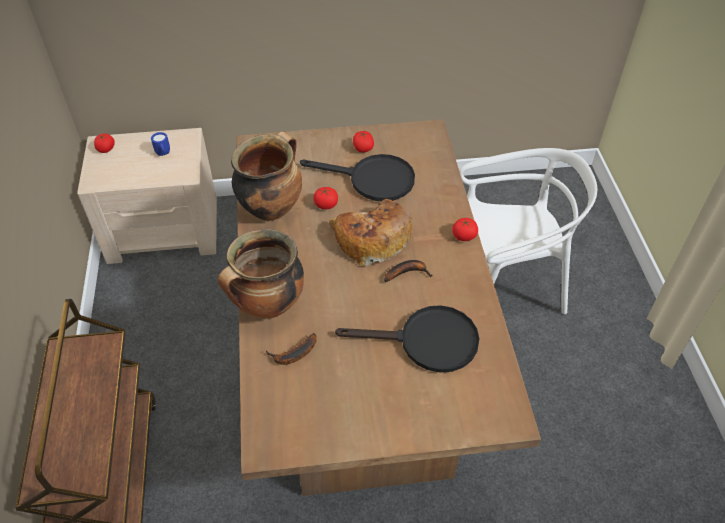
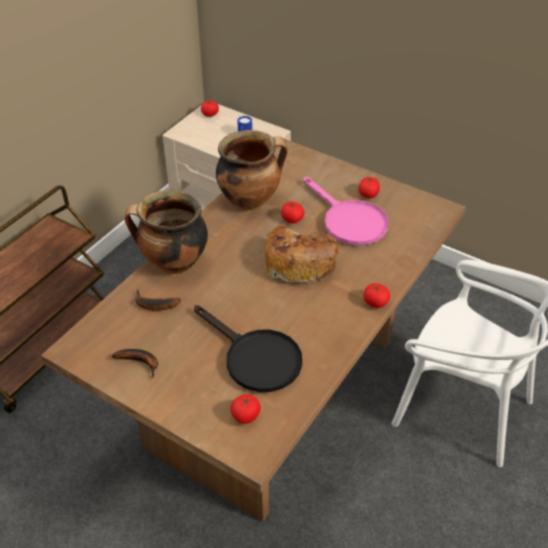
camera: 40 degrees right, 5 degrees down
(372, 180) = (349, 221): black frying pan -> pink frying pan
(407, 272) = (298, 301): banana -> banana (141, 362)
(472, 393) = (245, 415): none -> tomato

